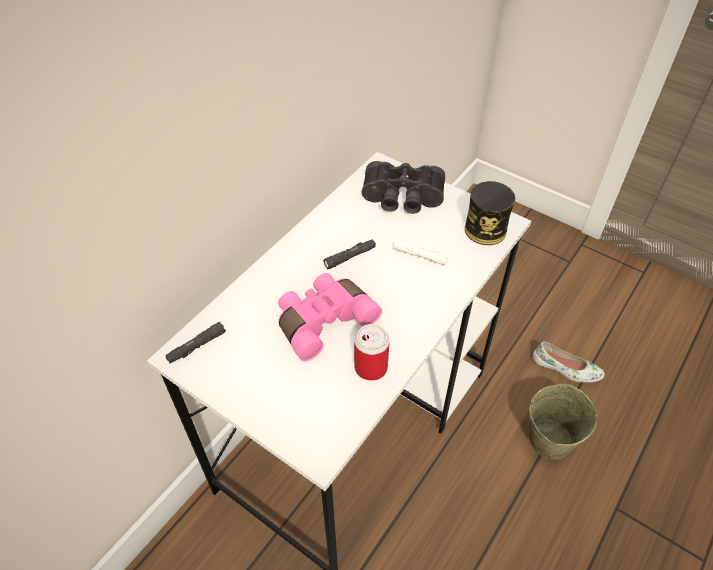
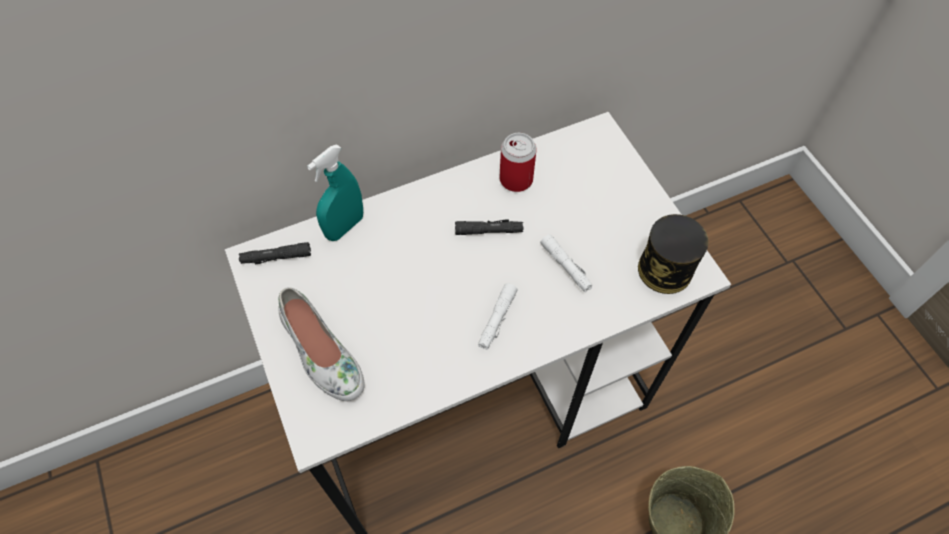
camera: 30 degrees right, 10 degrees up
(238, 301) = (345, 227): none -> turquoise spray bottle
(323, 320) = (412, 291): pink binoculars -> none
(371, 367) = (425, 369): can -> can (516, 179)
(398, 310) = (497, 319): none -> white flashlight
(402, 199) = (595, 186): black binoculars -> none
(566, 368) = (750, 453): white shoe -> white shoe (321, 353)

